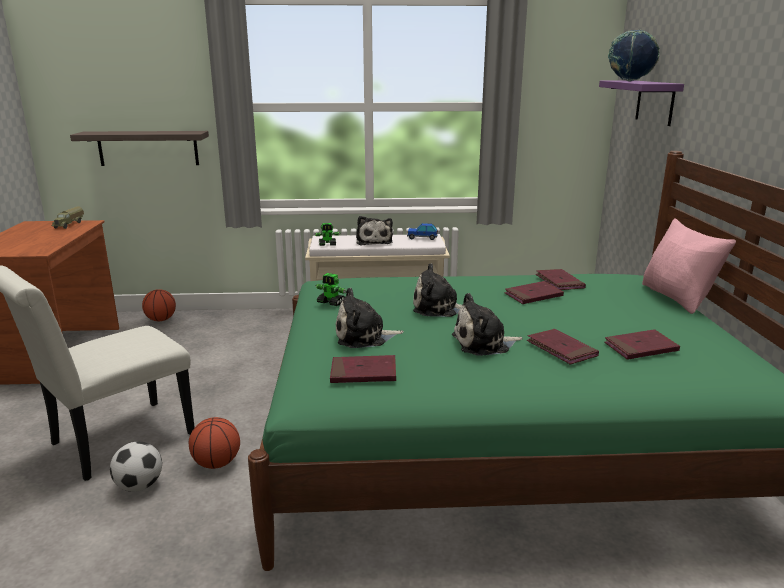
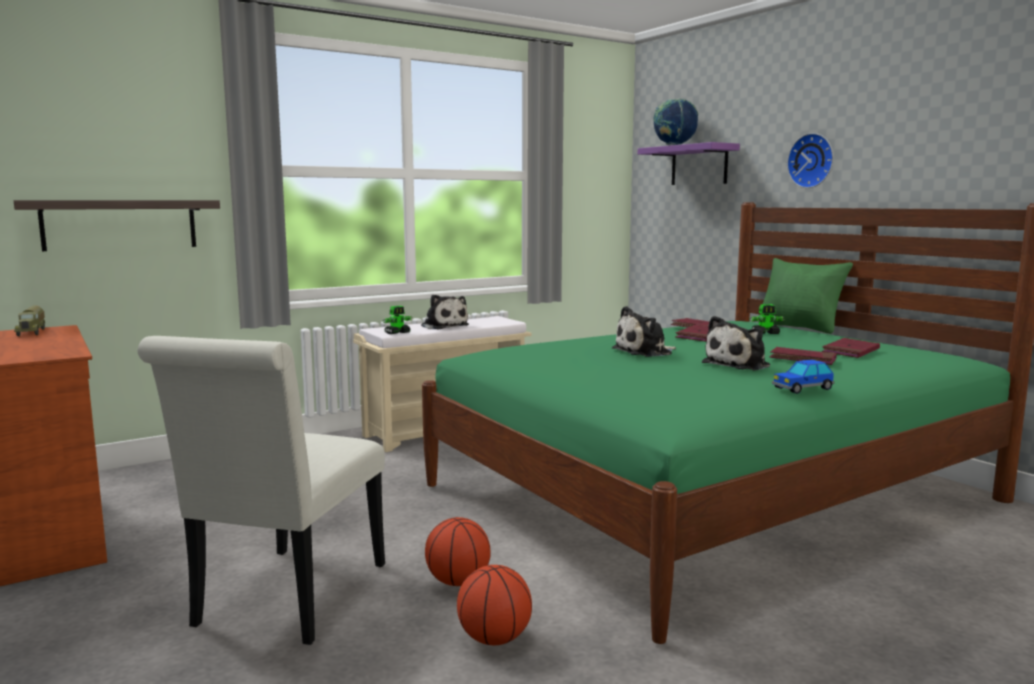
camera: 30 degrees left, 10 degrees down
(139, 486) = (394, 627): football -> none
(161, 320) = (144, 475): basketball -> basketball (494, 639)
(331, 303) = (532, 362): toy robot -> toy robot (765, 333)
(363, 373) = (691, 394): red book -> none
(364, 337) = (627, 376): plush toy -> none
(422, 238) = (488, 319): toy car -> toy car (802, 389)
(677, 298) = (800, 327): pink pillow -> green pillow
(732, 114) = (812, 161): none -> wall clock

